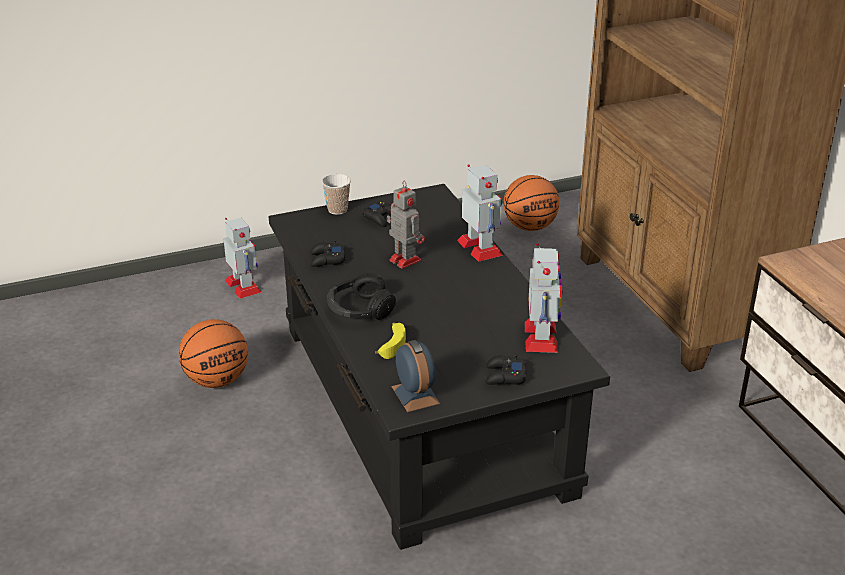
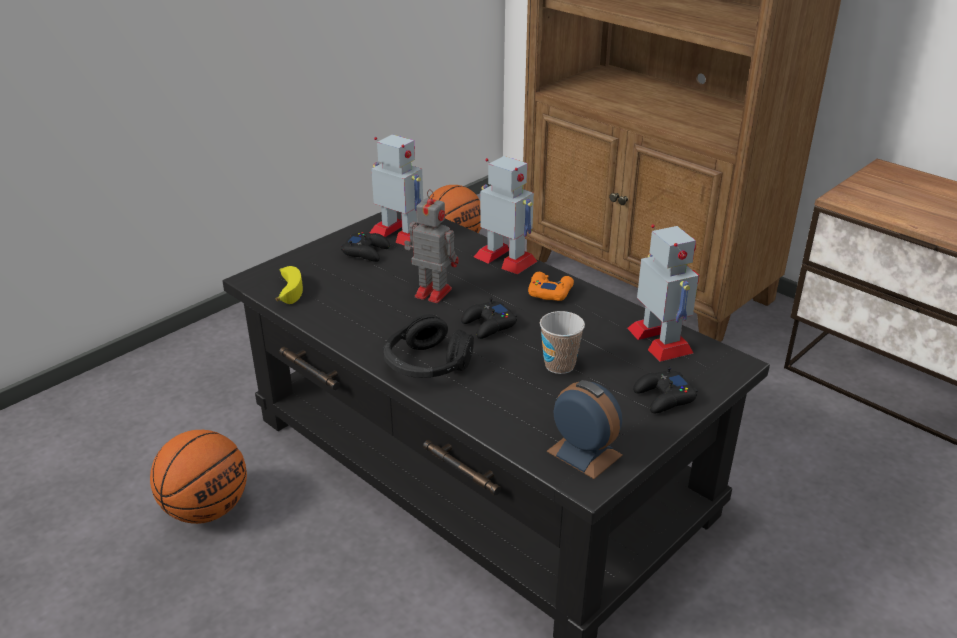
camera: 25 degrees left, 0 degrees up
(243, 286) = (172, 382): toy robot -> toy robot (400, 234)
(327, 259) = (338, 314): black game controller -> black game controller (488, 325)
(337, 210) = (306, 254): cup -> cup (559, 365)
(391, 344) = (501, 397): banana -> banana (287, 290)
(491, 280) = (550, 291): none -> orange game controller

